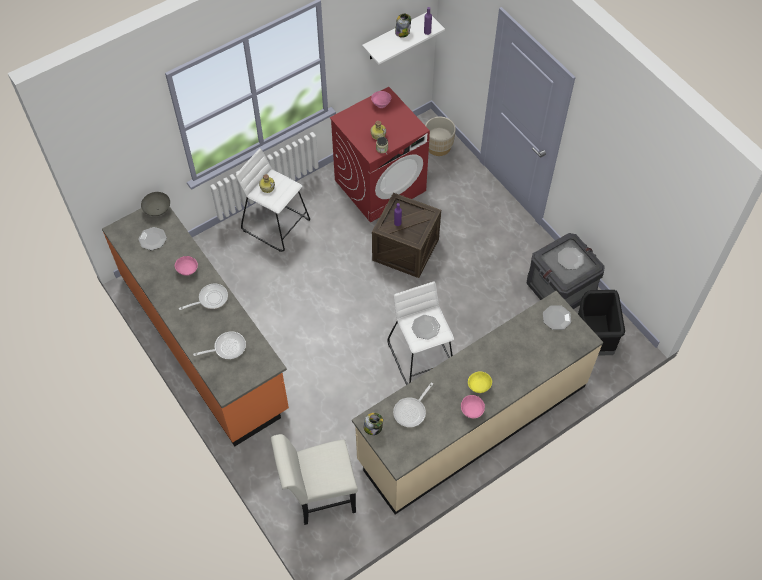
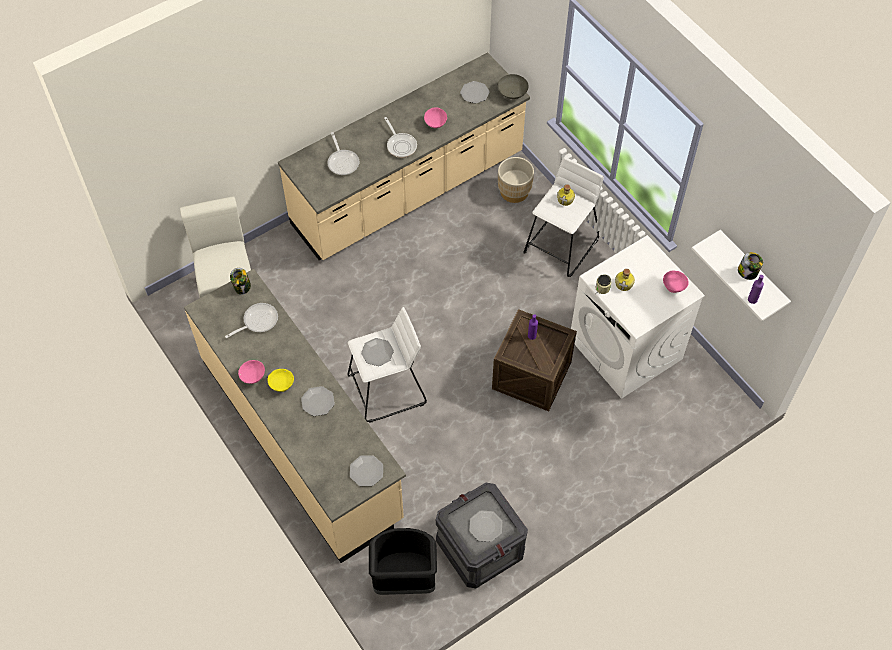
camera: 90 degrees right, 0 degrees up
(204, 342) = (408, 191): orange counter -> beige counter
(380, 185) = (626, 349): red washing machine -> white washing machine
(412, 411) = (257, 321): frying pan -> frying pan turned 105 degrees clockwise
(438, 147) = (694, 415): beige planter -> beige planter (514, 191)
(493, 357) = (318, 401): none -> plate

